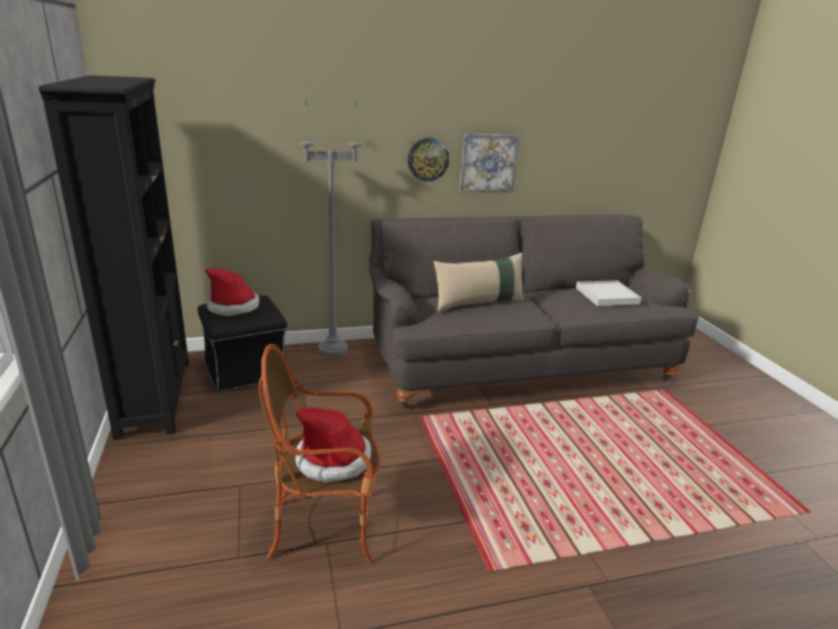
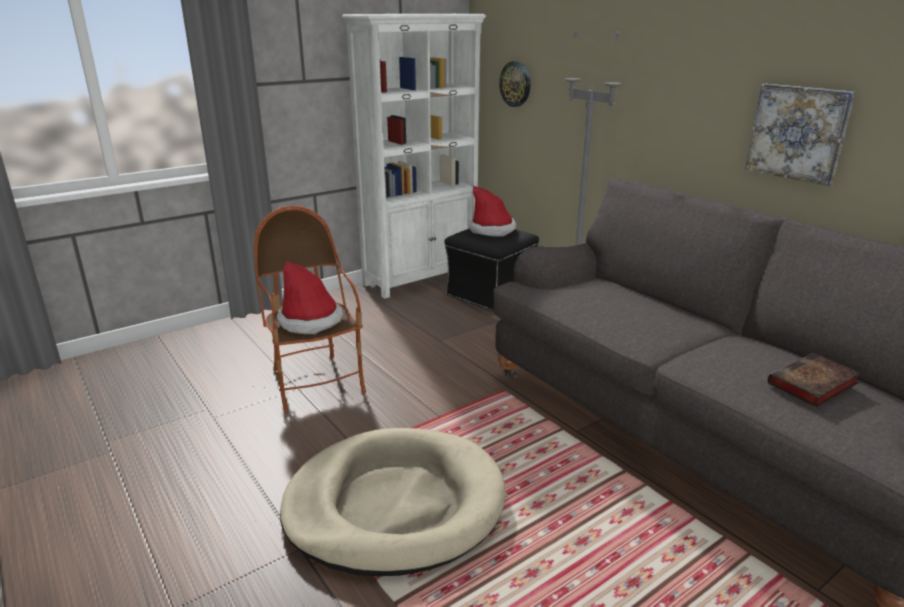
camera: 70 degrees right, 0 degrees up
(155, 396) = (421, 278): black bookcase -> white bookcase
(428, 159) = (712, 116): wall clock -> wall clock (515, 84)
(478, 303) = (620, 301): beige pillow -> none
(547, 516) = (394, 505): none -> beige dog bed
(607, 296) = (812, 385): white tray -> book

